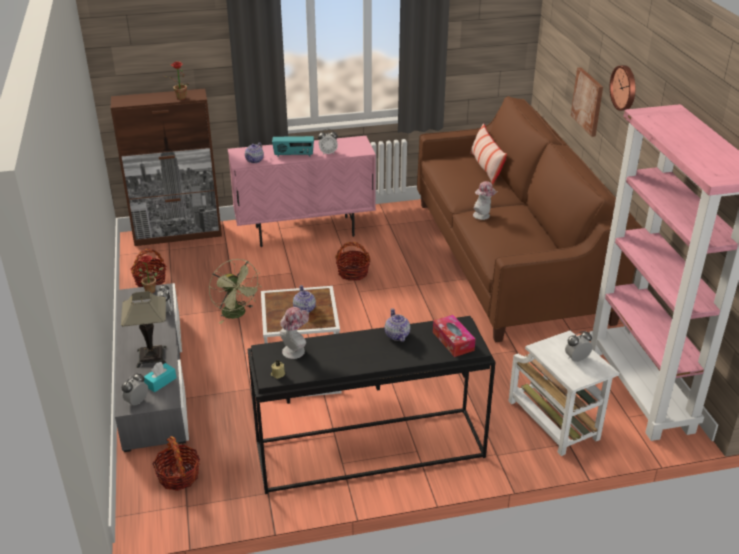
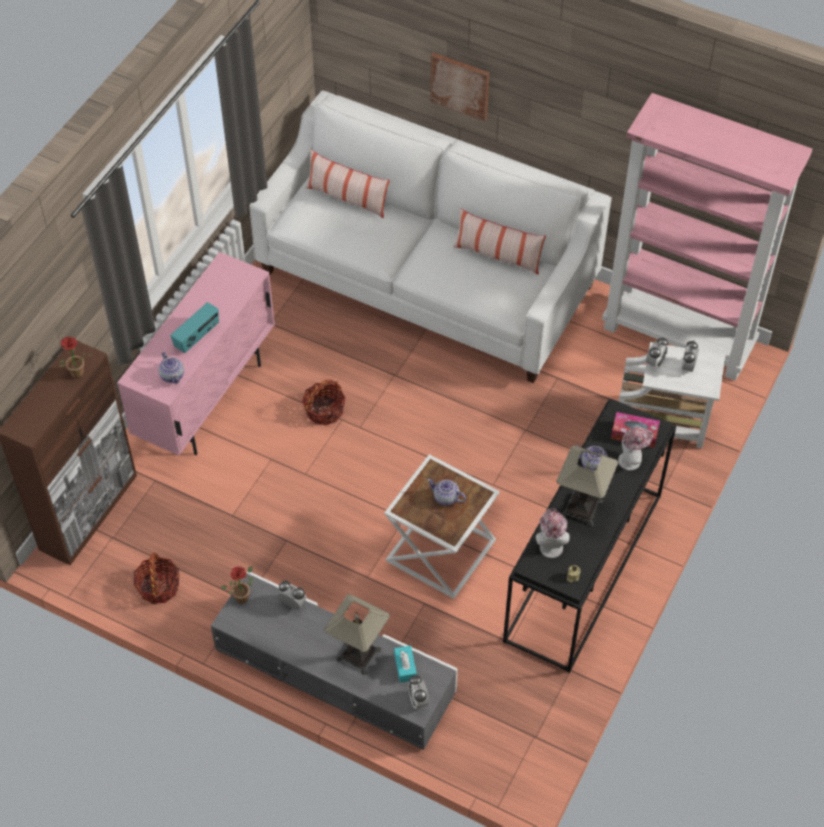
camera: 50 degrees left, 20 degrees up
(178, 476) = (493, 723): basket -> none
(237, 314) = (298, 546): green fan -> none
(328, 153) = (224, 306): alarm clock -> alarm clock (655, 362)
(348, 349) = (581, 508): none -> table lamp
(483, 216) = (431, 267): hat -> hat (632, 460)
(509, 259) = (427, 279): brown sofa -> white sofa
(534, 234) = (497, 256): none -> pillow
(624, 87) = (535, 74): wall clock -> none

